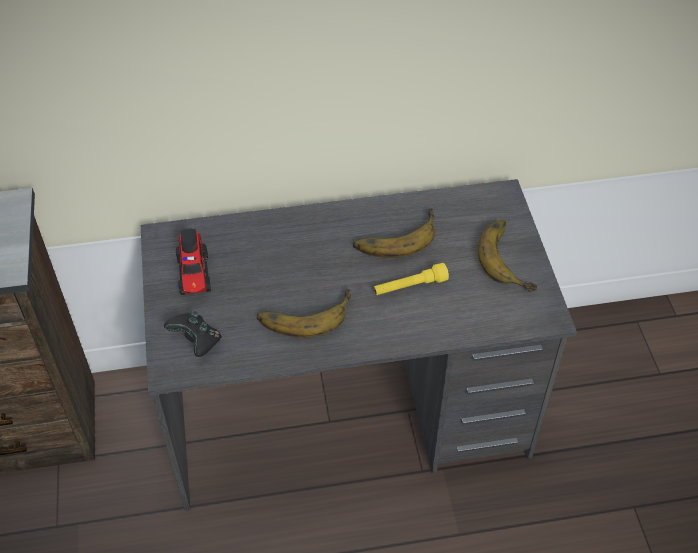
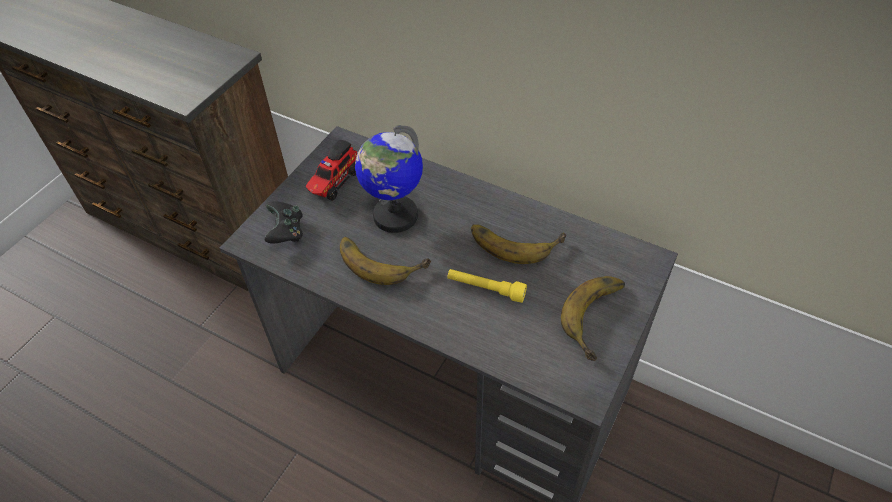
camera: 40 degrees right, 0 degrees up
(278, 272) = (394, 216): none -> globe

